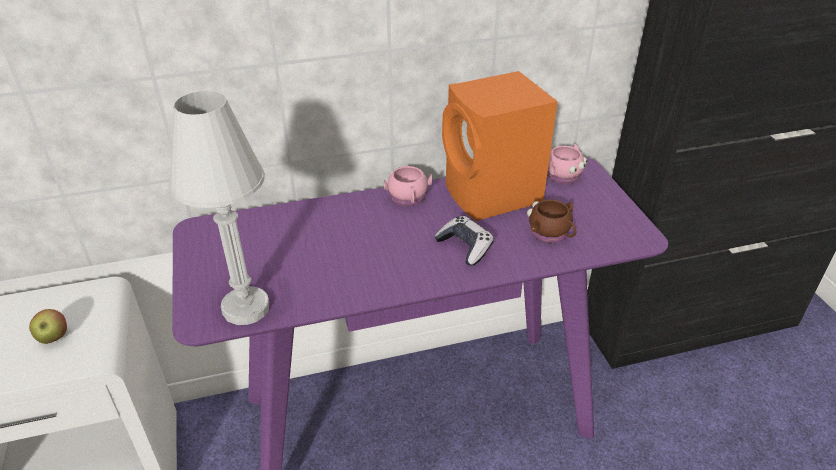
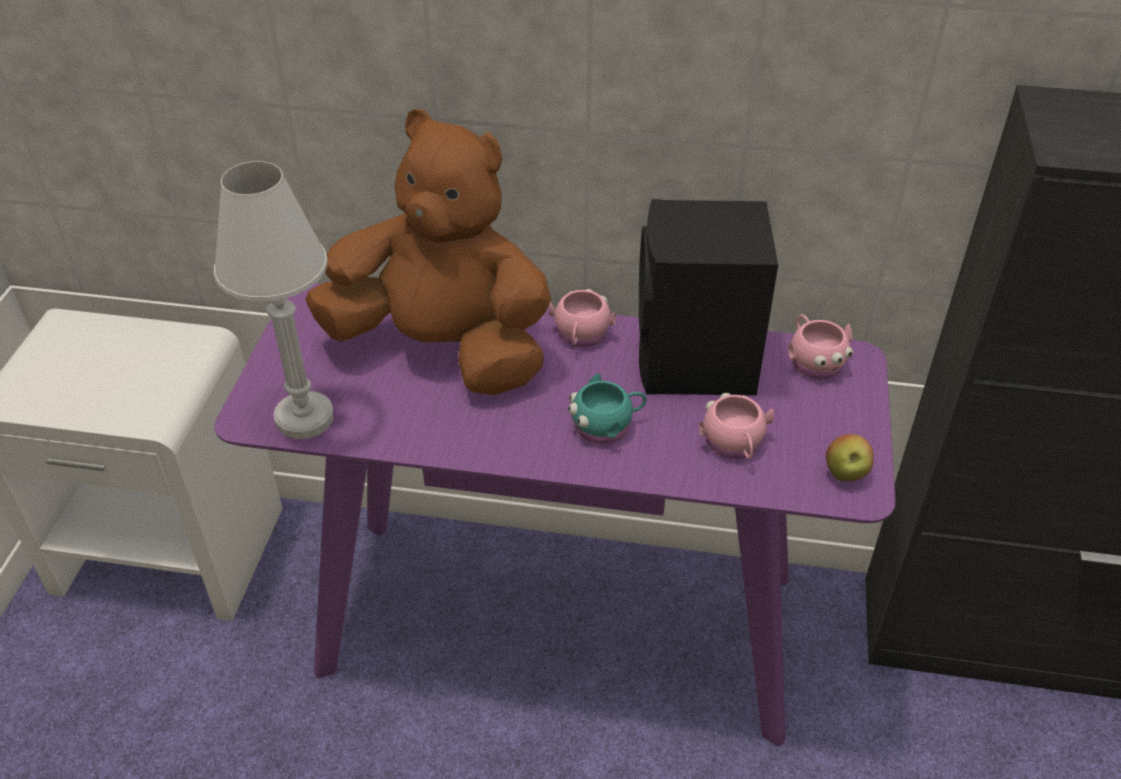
camera: 25 degrees right, 5 degrees up
(53, 338) = (126, 381): apple -> apple (845, 474)
(320, 233) = (443, 349): none -> brown plush toy
(465, 247) = (606, 425): game controller -> turquoise mug
(493, 196) = (695, 365): orange speaker -> black speaker
(551, 234) = (734, 445): brown mug -> pink mug

